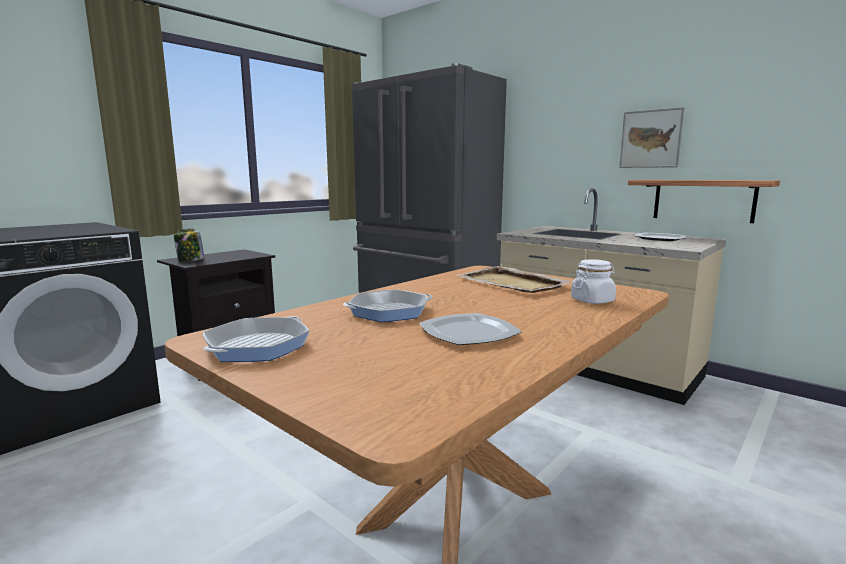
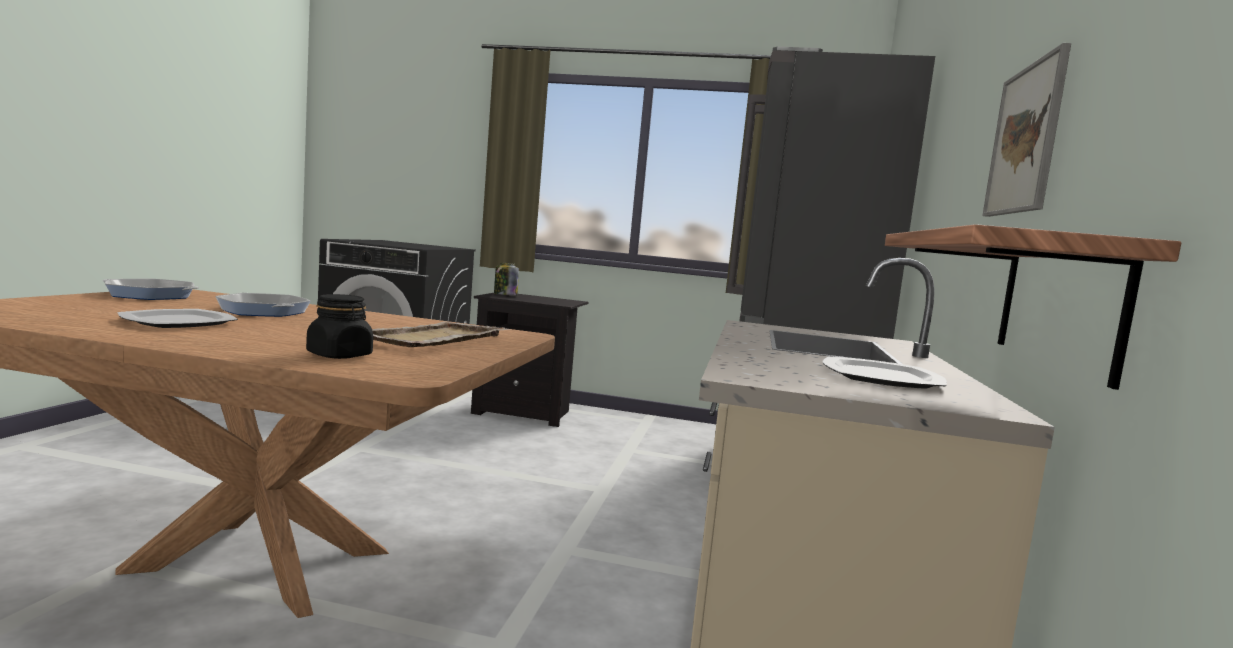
camera: 60 degrees right, 5 degrees down
(592, 301) = (340, 355): white jar -> black jar

